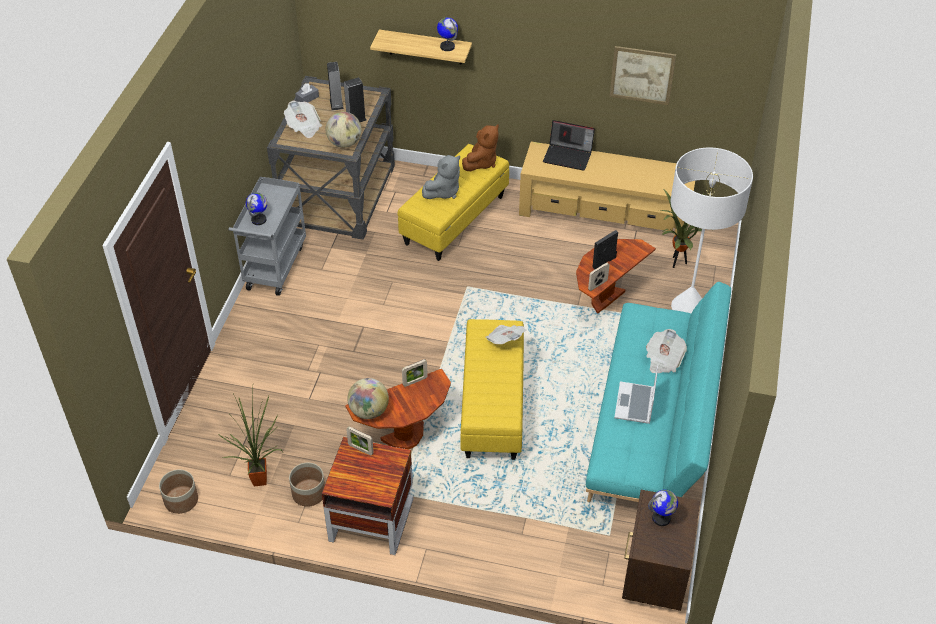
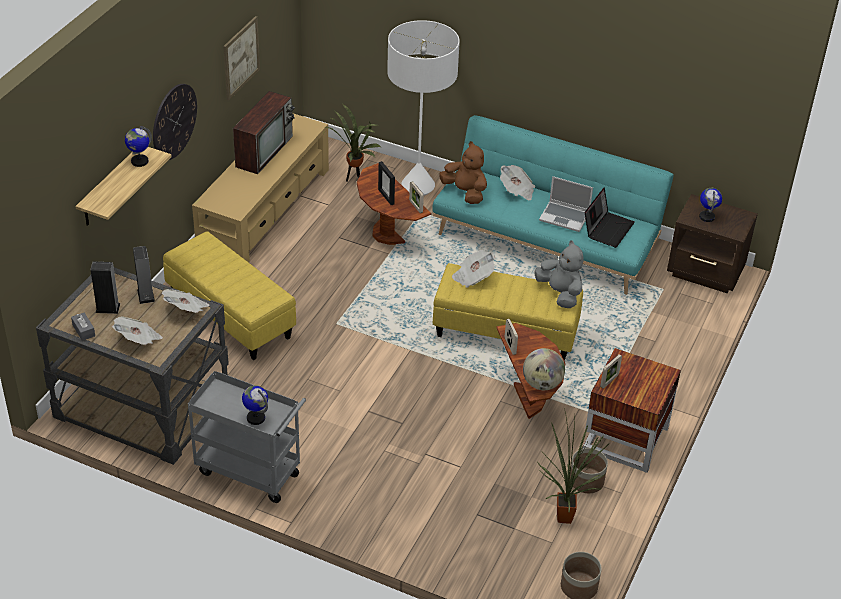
camera: 80 degrees left, 5 degrees down
(344, 143) = (186, 309): globe -> newspaper
(443, 191) = (238, 283): grey plush toy -> grey plush toy (560, 293)
(481, 162) = (203, 249): brown plush toy -> brown plush toy (465, 192)
(524, 58) = (174, 121): none -> wall clock
(568, 156) = (228, 184): laptop -> laptop (607, 229)
(628, 167) = (264, 150): none -> television

